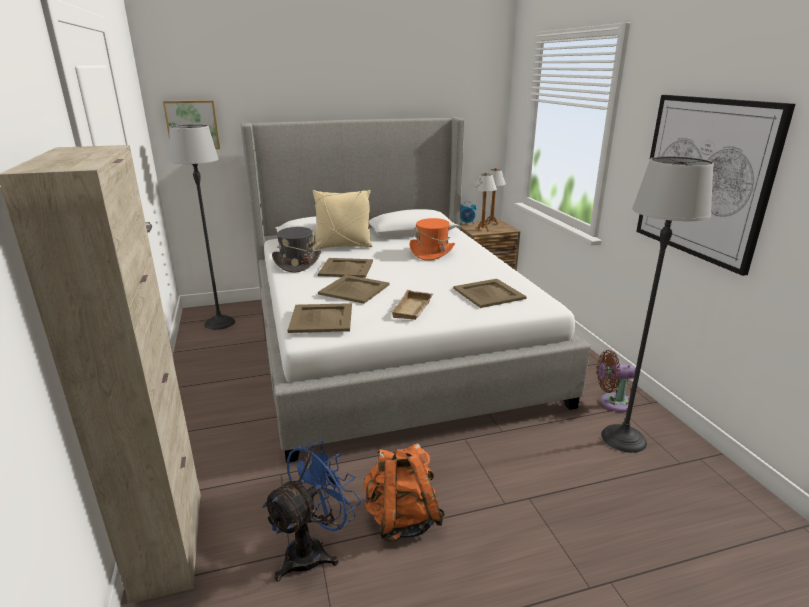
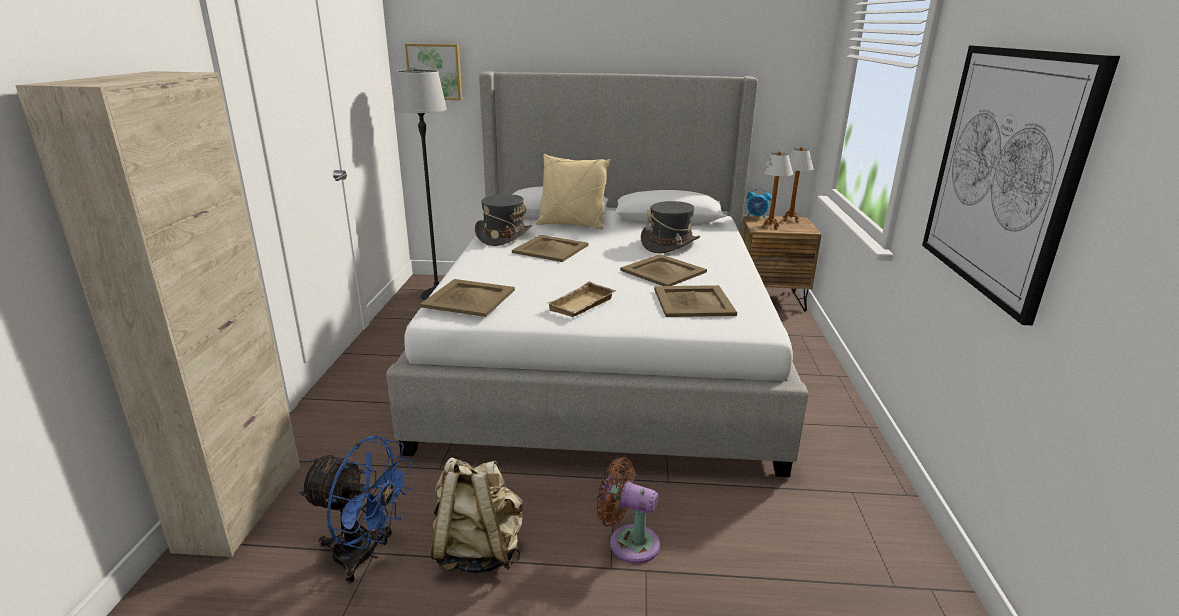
camera: 20 degrees right, 0 degrees up
(313, 550) = (365, 555): blue fan -> blue fan turned 45 degrees clockwise
(355, 289) = (535, 273): beige tray -> beige tray (664, 271)
(401, 519) = (478, 550): orange backpack -> beige backpack
(432, 252) = (670, 244): orange hat -> grey hat
(612, 402) = (847, 481): brown fan -> brown fan (629, 542)
(624, 438) = (831, 532): floor lamp -> none

